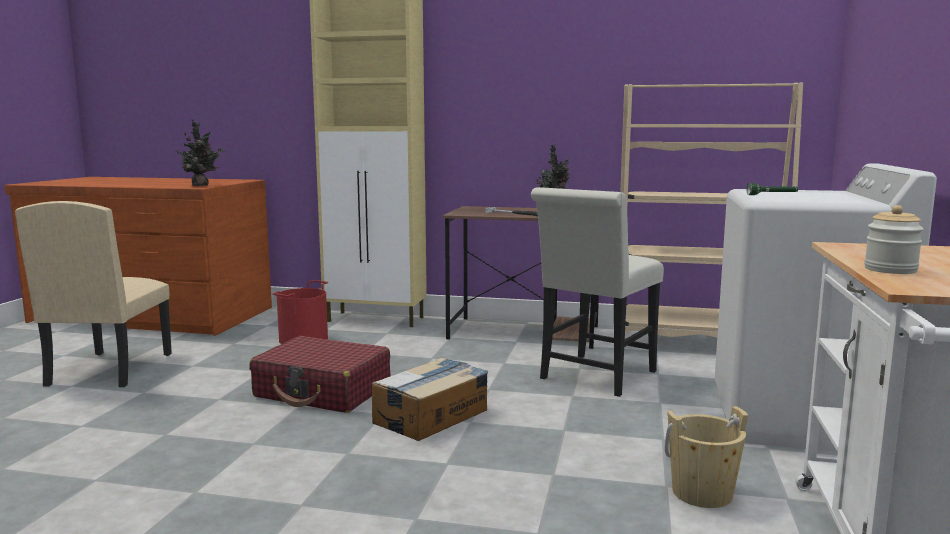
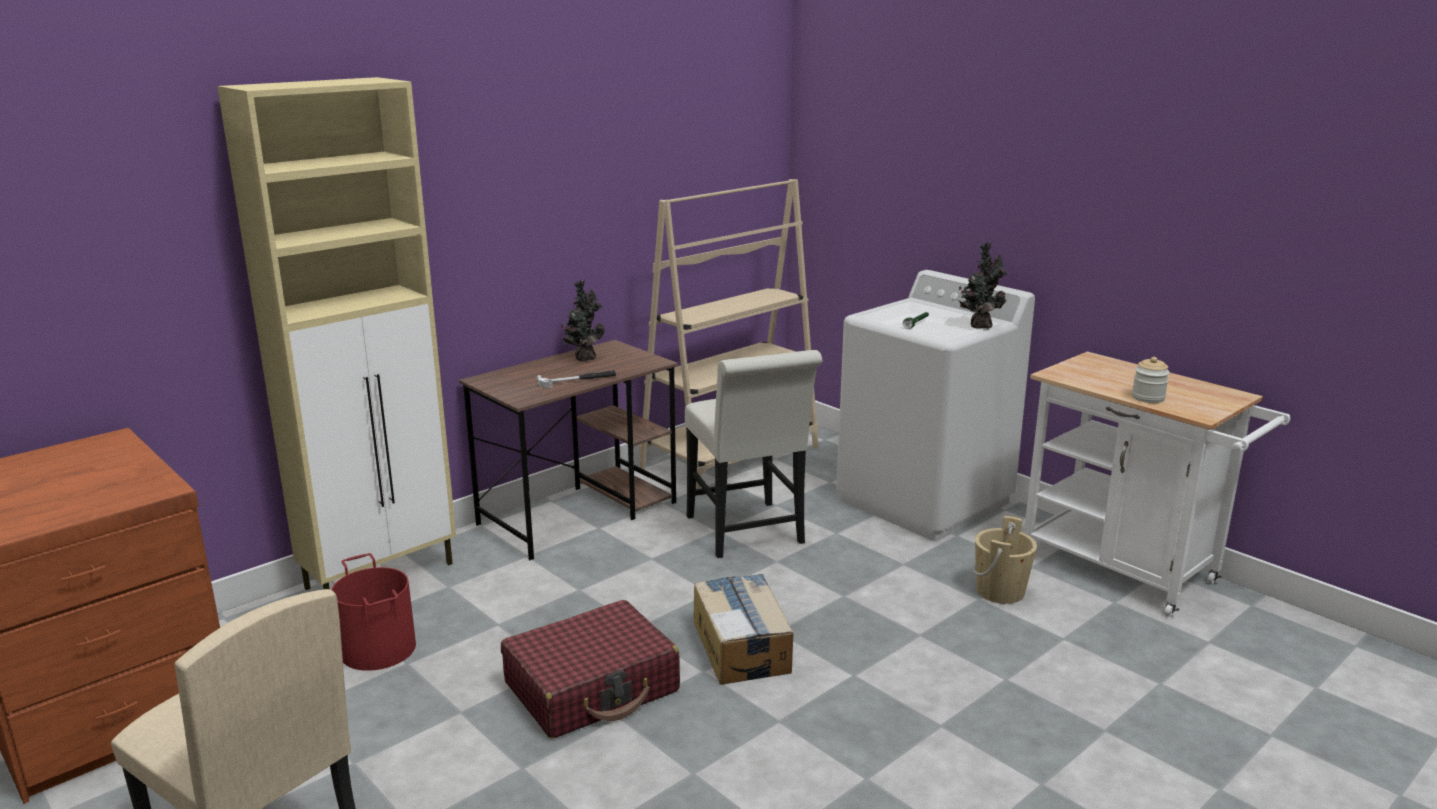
camera: 55 degrees left, 10 degrees up
(201, 185) = (138, 483): potted plant -> potted plant (979, 326)

